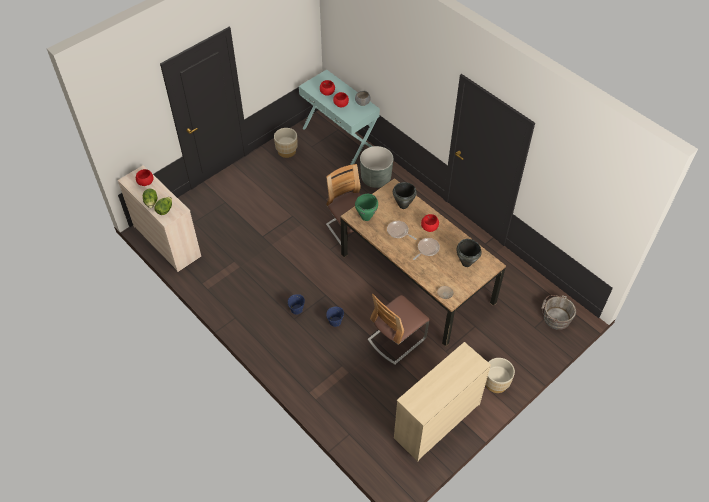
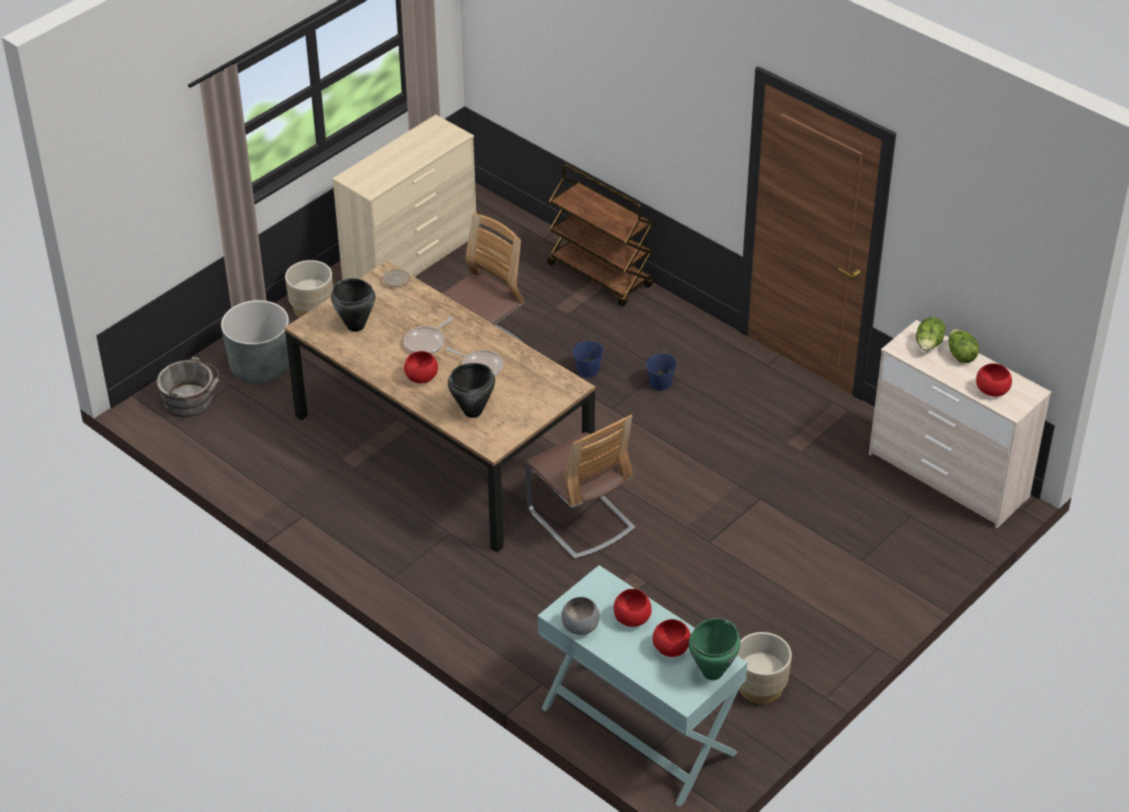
camera: 175 degrees right, 10 degrees down
(317, 396) = (601, 275): none -> brown cart
(366, 217) = (545, 386): green cooking pot -> green cooking pot (713, 672)
(376, 178) = (538, 636): grey planter -> grey planter (260, 367)

